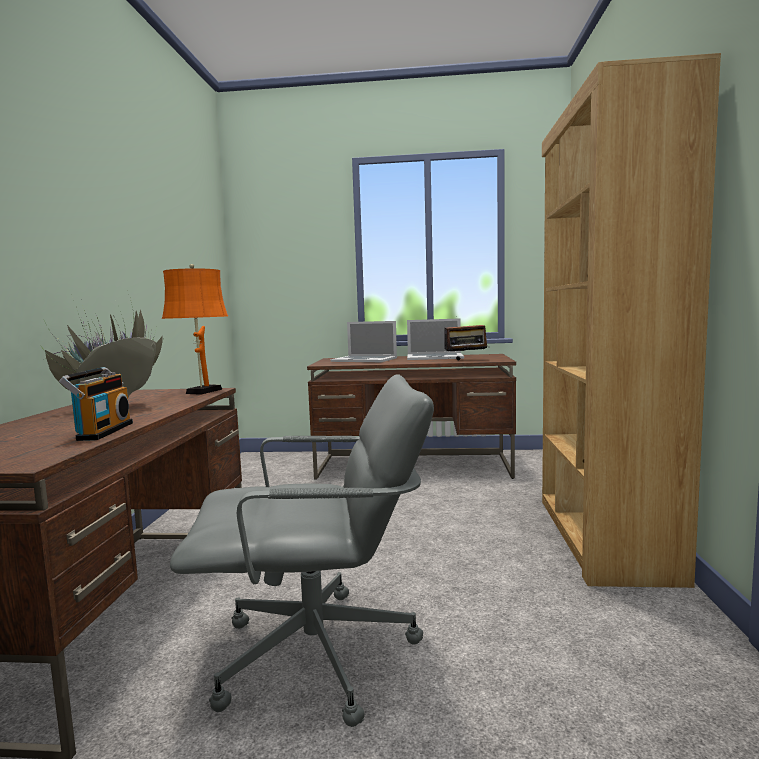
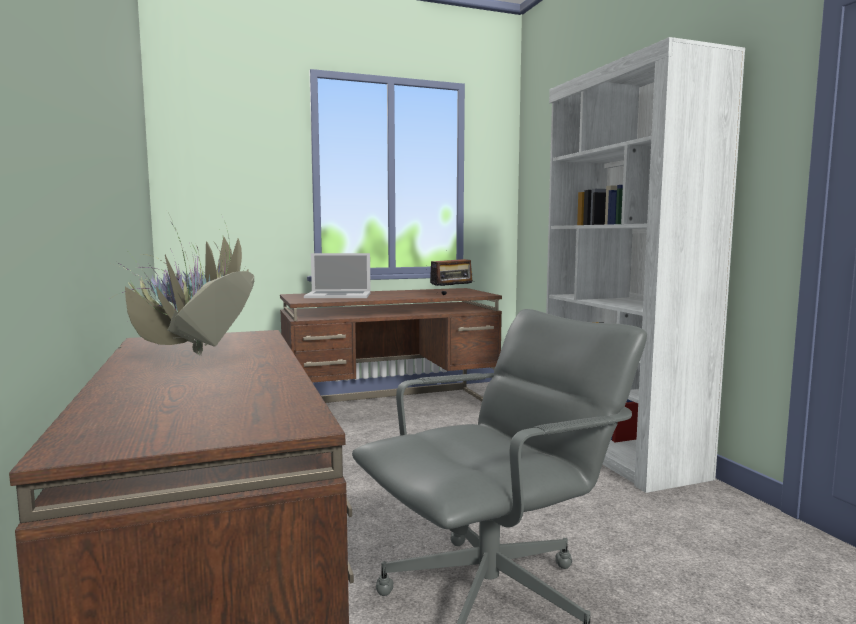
camera: 25 degrees left, 0 degrees up
(102, 431) = (276, 385): radio -> none
(201, 392) = (252, 336): orange table lamp -> none
(434, 357) = (409, 292): laptop -> none
(602, 537) = (618, 452): brown bookcase -> white bookcase

